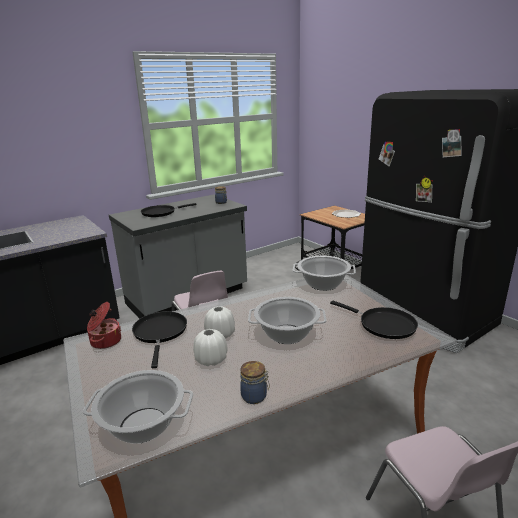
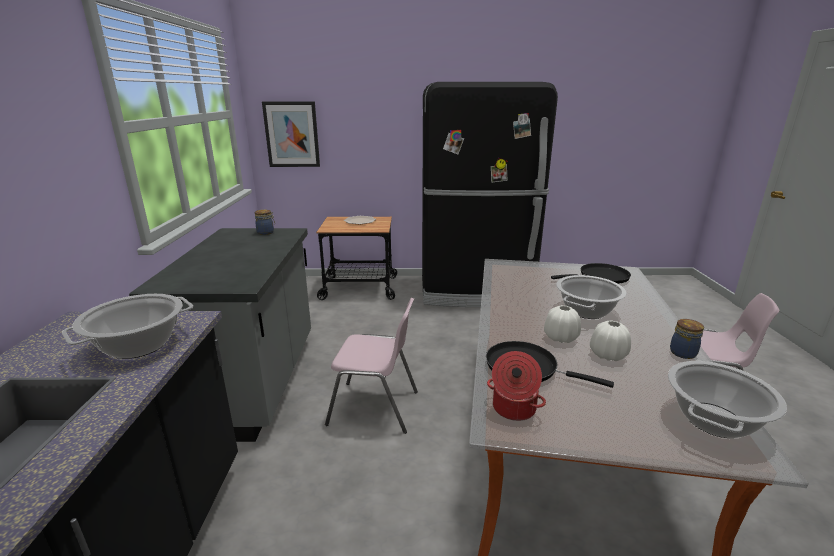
camera: 55 degrees left, 0 degrees up
(161, 213) = (221, 264): black frying pan -> none
(323, 133) = (292, 134): none -> picture
(323, 284) = (507, 271): cooking pot -> cooking pot (139, 345)

